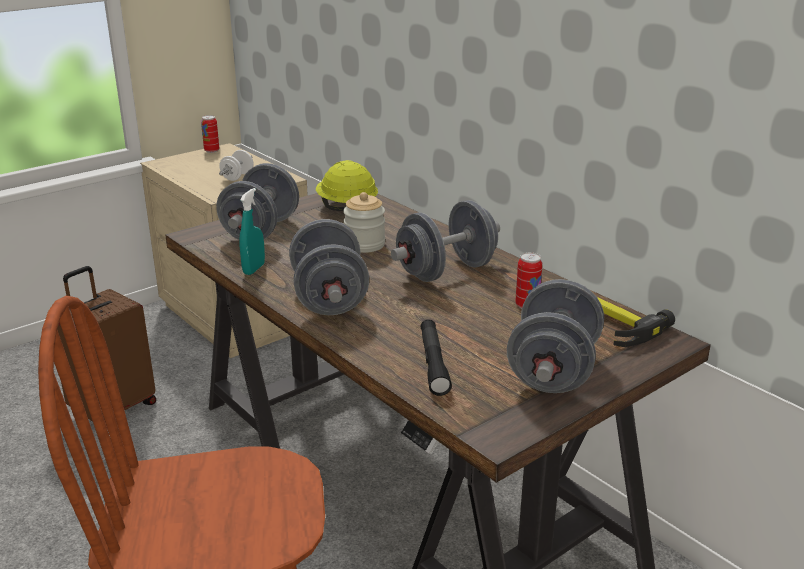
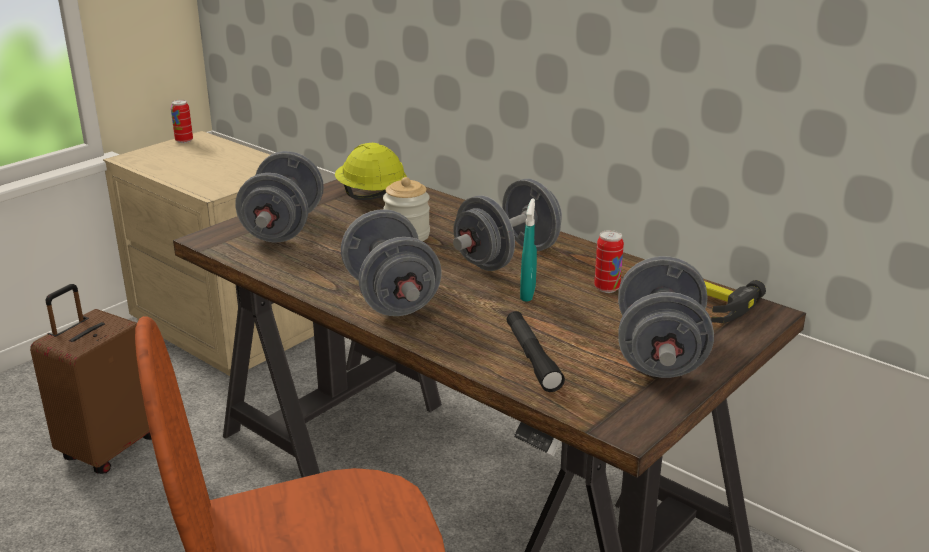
camera: 10 degrees left, 0 degrees up
(237, 177) = (226, 169): white dumbbell -> none
(254, 269) = (293, 272): turquoise spray bottle -> turquoise spray bottle (527, 294)

